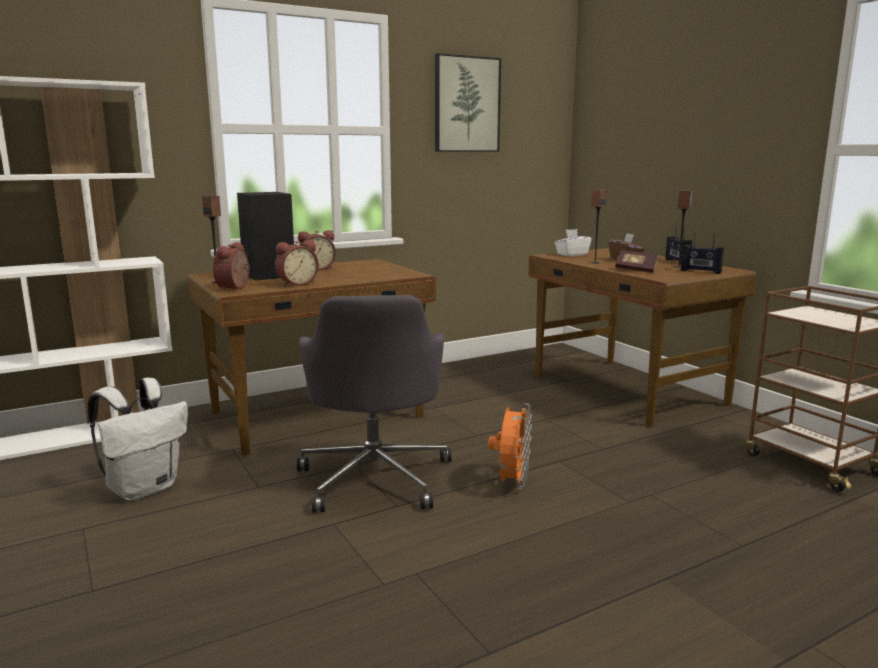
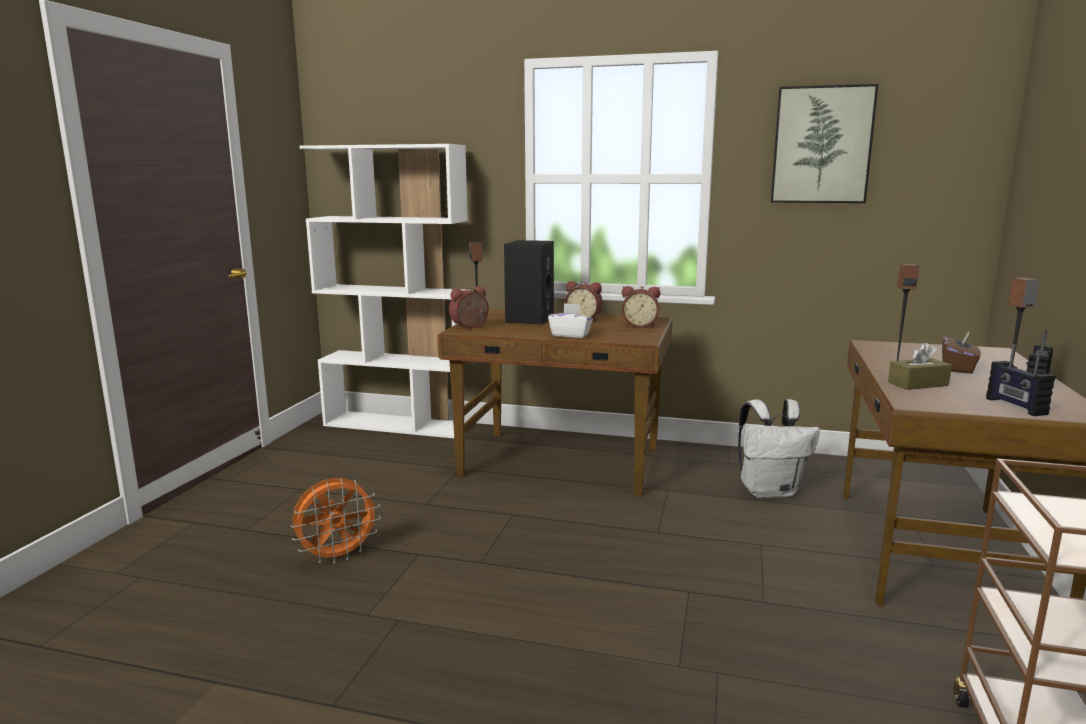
camera: 45 degrees right, 0 degrees up
(144, 488) = (368, 476): white backpack -> white backpack (770, 491)
(296, 283) = (521, 331): alarm clock -> alarm clock (640, 325)
(375, 477) = (508, 532): grey office chair -> none
(511, 482) = (603, 589): orange fan -> orange fan (338, 556)
(572, 254) = (907, 348): white tissue box -> white tissue box (570, 335)
(636, 270) = (918, 384): book -> brown tissue box

